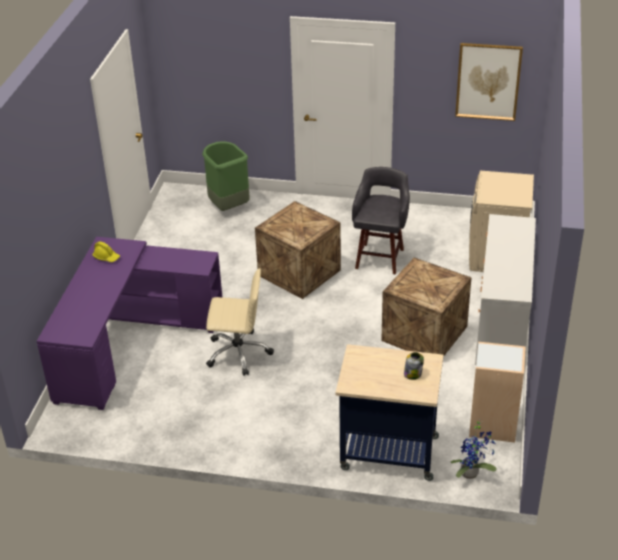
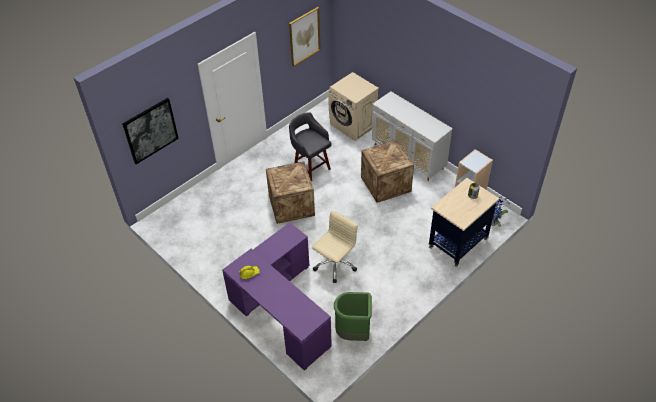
camera: 55 degrees left, 10 degrees up
(202, 67) = (150, 130): none -> picture
(227, 206) = (198, 204): green trash can -> green trash can (353, 333)

